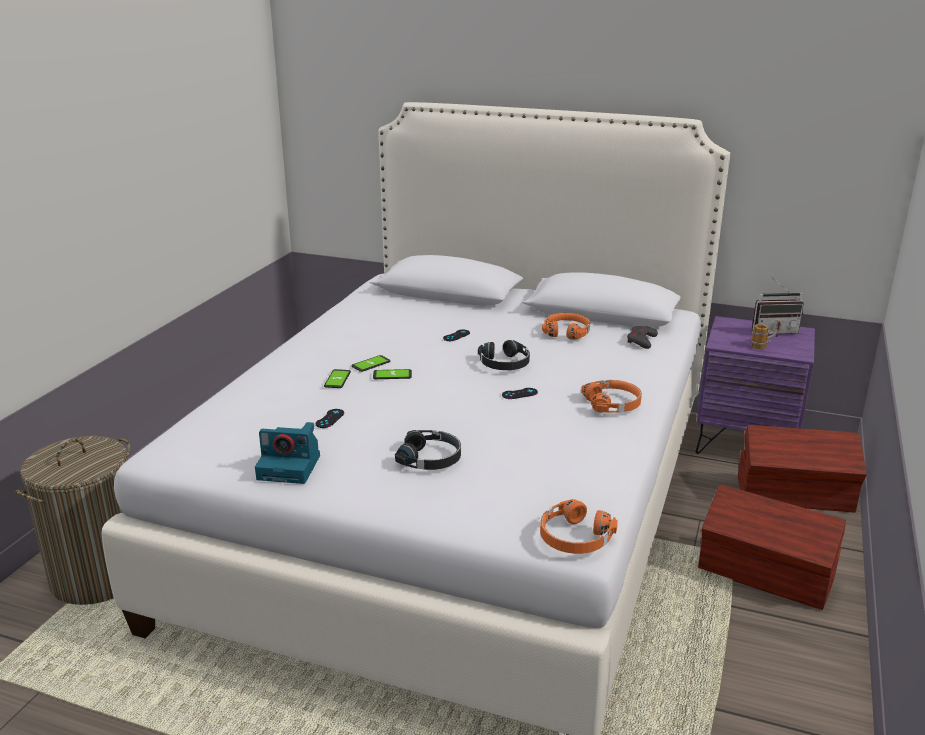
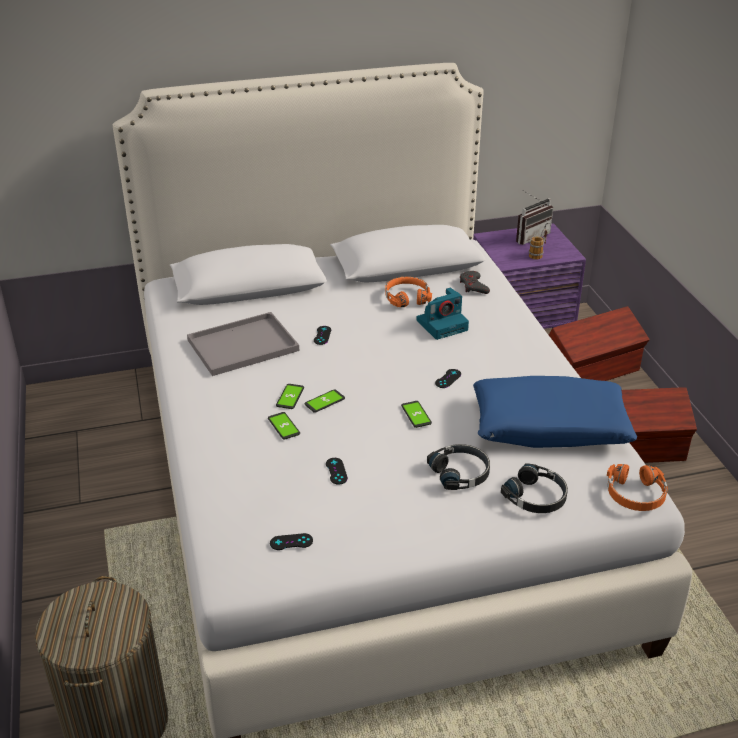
camera: 35 degrees left, 10 degrees up
(230, 449) = (291, 542): none -> black game controller
(290, 467) = (366, 534): camera -> camera (442, 324)
(388, 324) = (244, 344): none -> grey tray
(453, 407) = (416, 415): none -> phone
(504, 363) = (399, 351): black headphones -> black headphones (536, 497)
(565, 456) = (549, 426): none -> blue pillow
(613, 404) = (525, 360): orange headphones -> none

